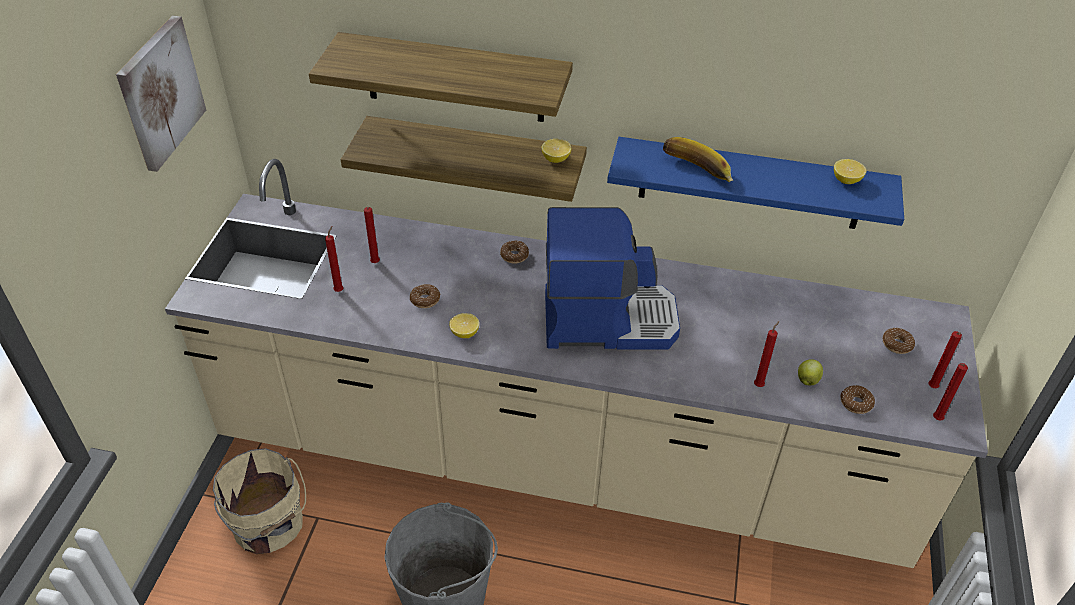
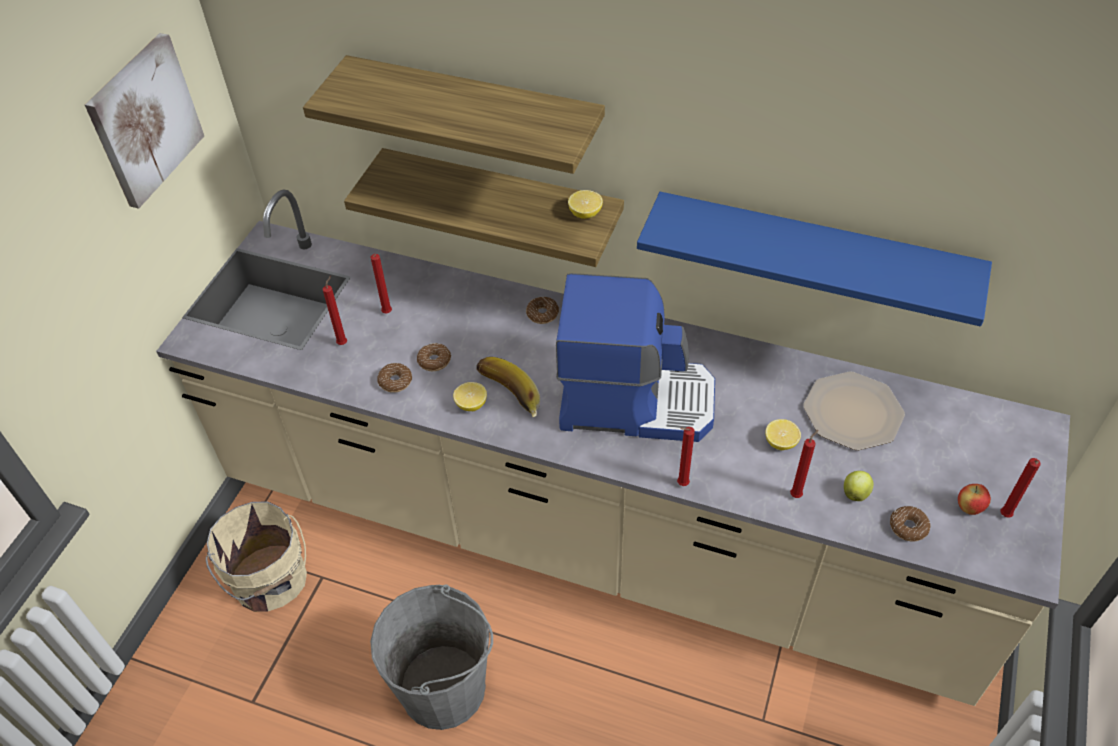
camera: 10 degrees right, 5 degrees up
(695, 172) = (741, 242): banana -> banana (507, 397)
(793, 315) = (853, 411): none -> plate
(846, 180) = (922, 264): lemon -> lemon (780, 442)
(897, 344) = (971, 457): donut -> donut (395, 381)
(902, 384) = (969, 508): none -> apple
(935, 419) = (1001, 556): red candle -> red candle (681, 484)

